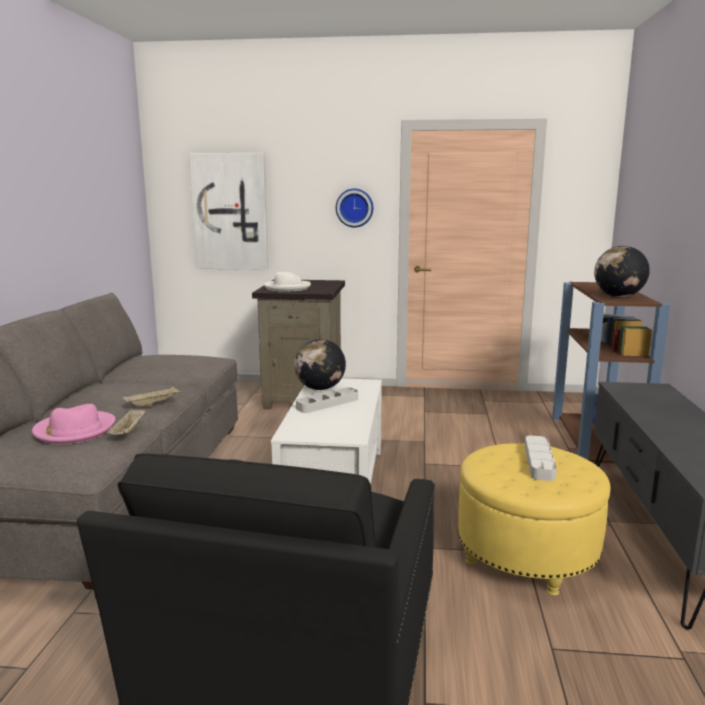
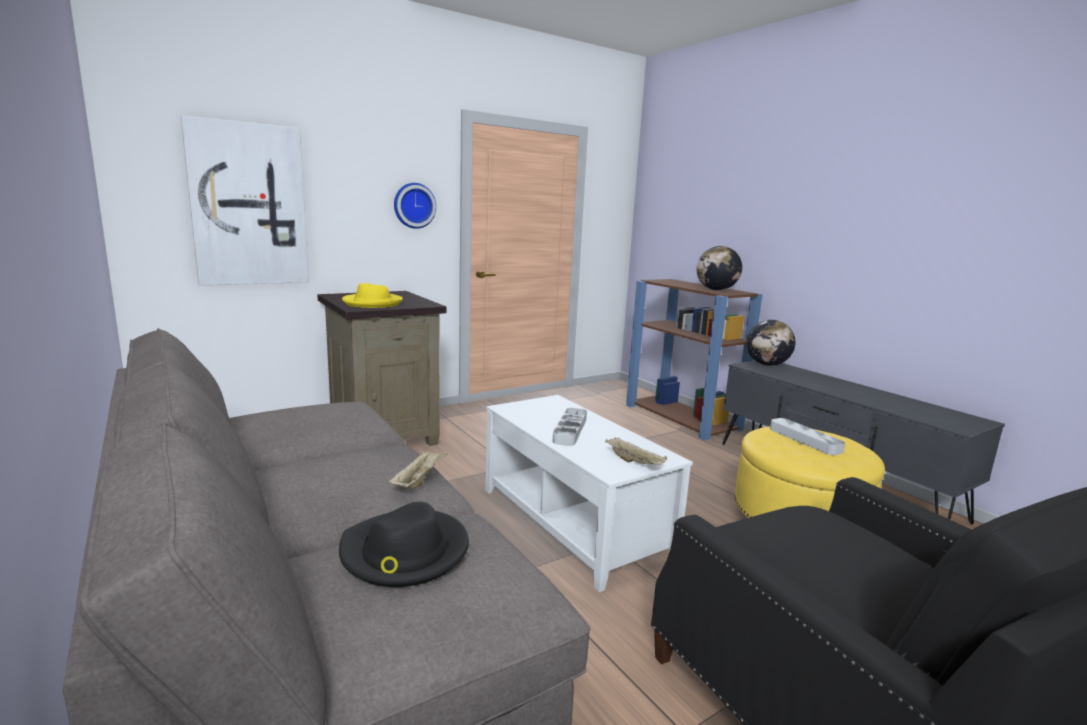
camera: 40 degrees left, 0 degrees up
(74, 431) = (404, 553): pink hat -> black hat
(128, 432) = (482, 528): beige tray -> beige tray (635, 462)
(287, 288) = (372, 303): white hat -> yellow hat
(320, 388) = (526, 416): globe -> globe (767, 364)

